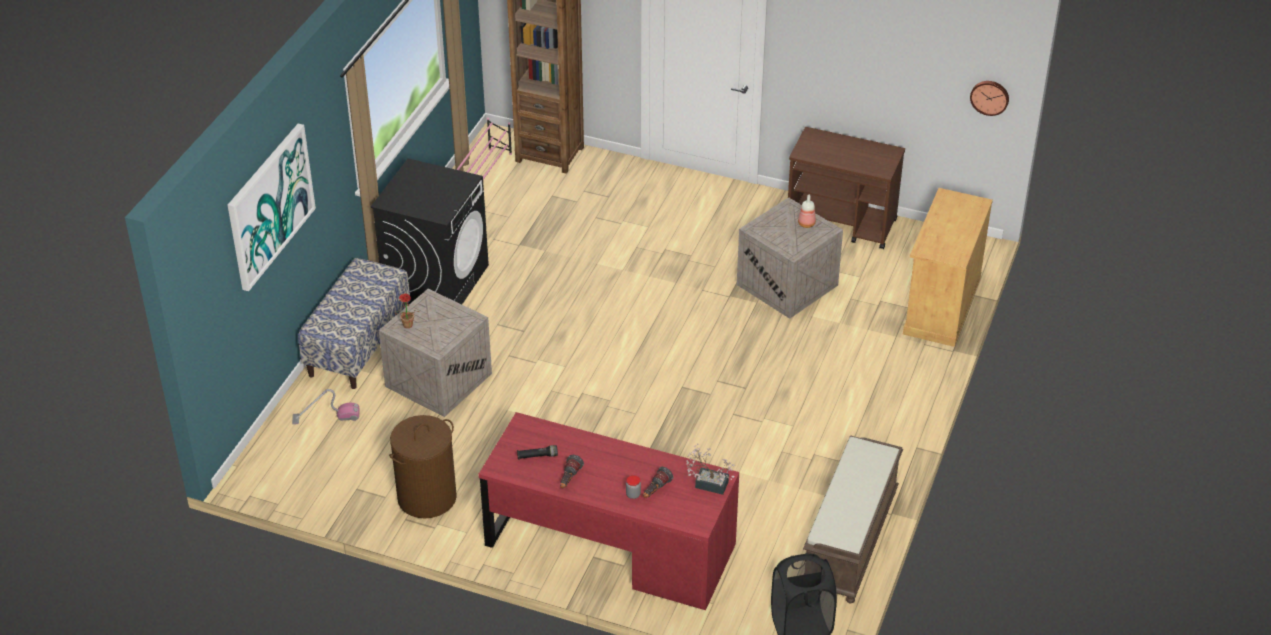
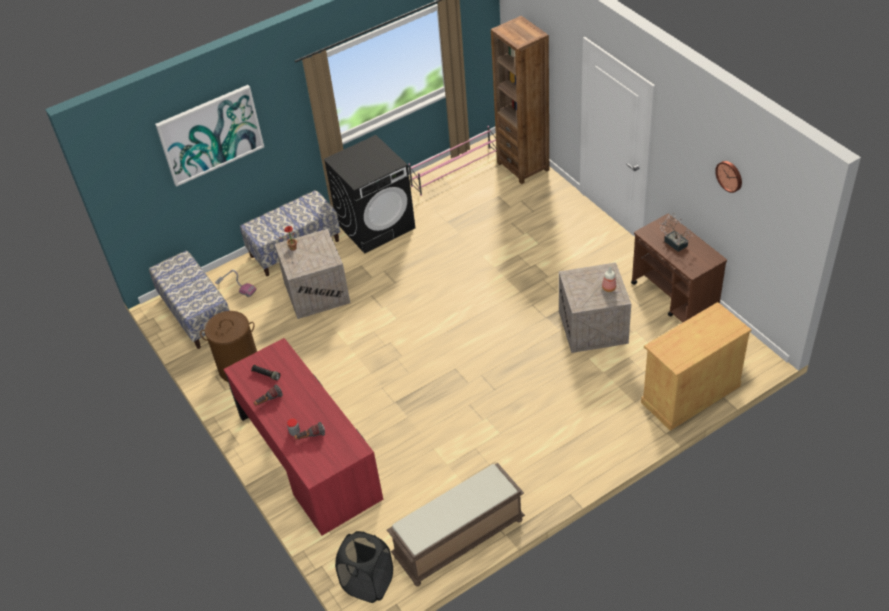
camera: 40 degrees right, 5 degrees up
(306, 467) = (196, 314): none -> bench
(708, 483) = (346, 449): potted plant -> potted plant (674, 242)
(990, 97) = (787, 245): wall clock -> wall clock (730, 176)

